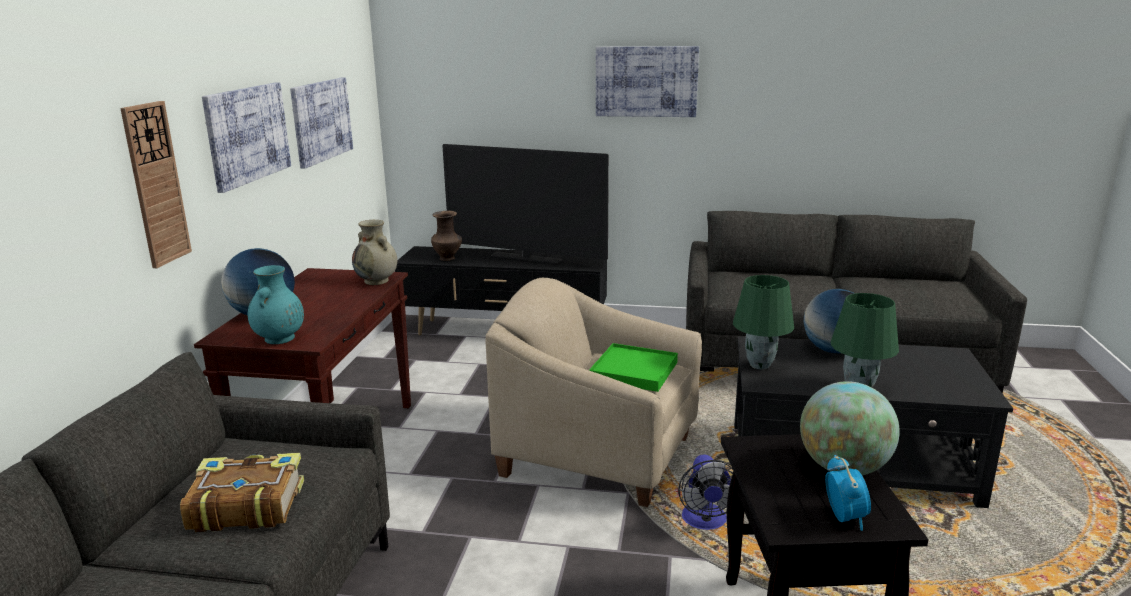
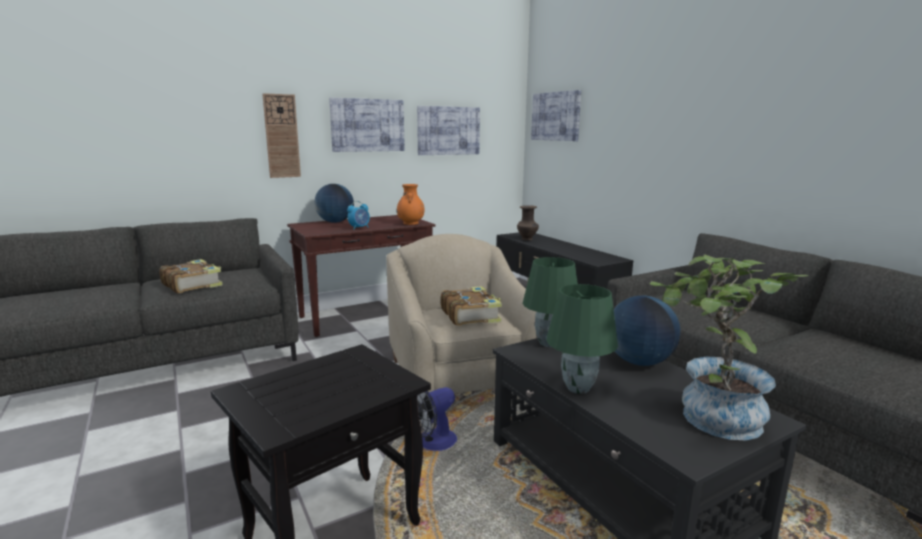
camera: 50 degrees right, 5 degrees down
(279, 339) = (310, 229): turquoise vase -> none
(377, 281) = (410, 223): beige vase -> orange vase
(526, 258) = (571, 249): television -> none
(633, 371) = (470, 315): green tray -> book
(646, 81) = (678, 112): picture -> picture (556, 116)
(843, 468) = (357, 392): globe -> none
(844, 517) = (271, 408): alarm clock -> alarm clock (359, 228)
(940, 369) = (709, 418): none -> potted plant

